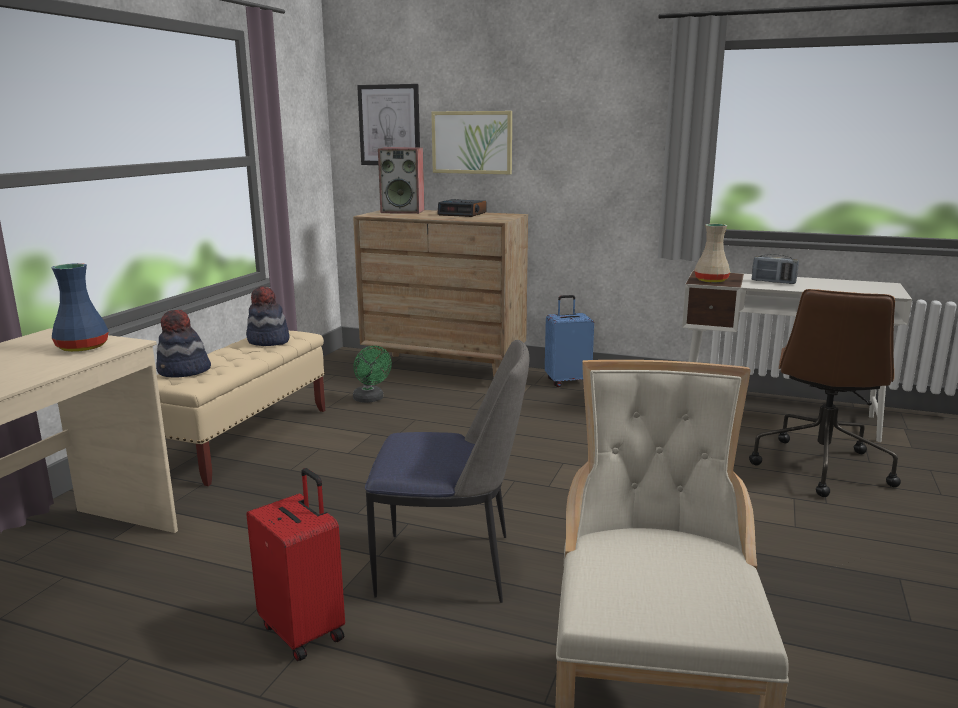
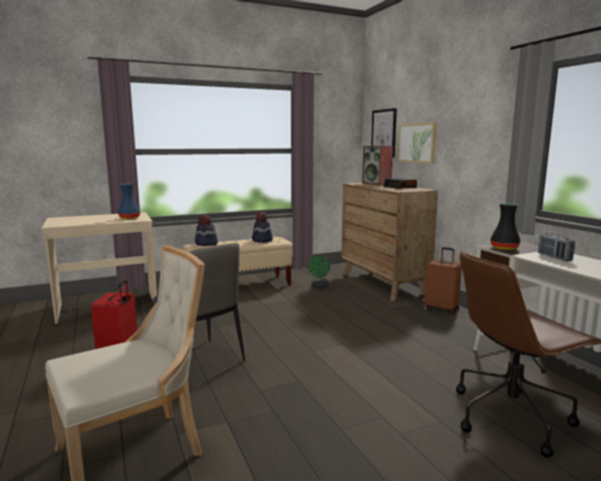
camera: 45 degrees right, 5 degrees down
(568, 381) = (442, 308): blue suitcase -> brown suitcase
(712, 281) = (504, 248): beige vase -> black vase

